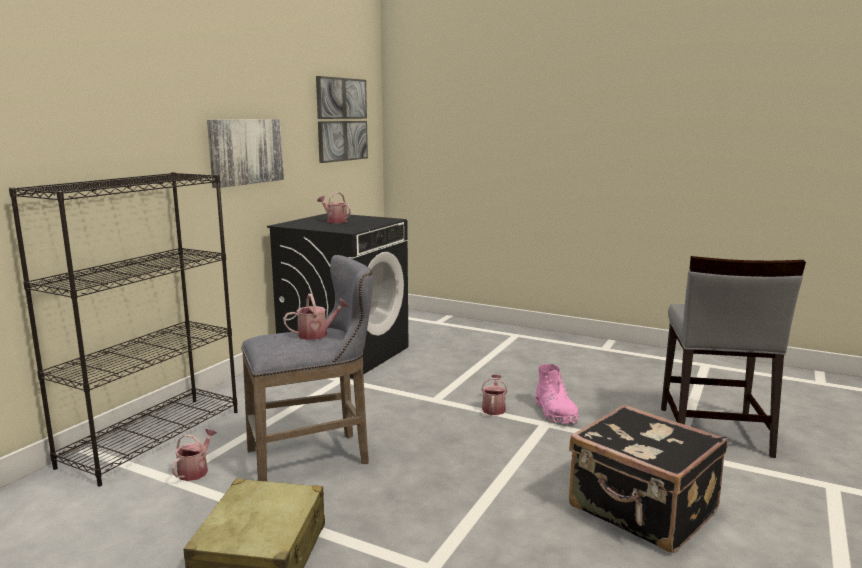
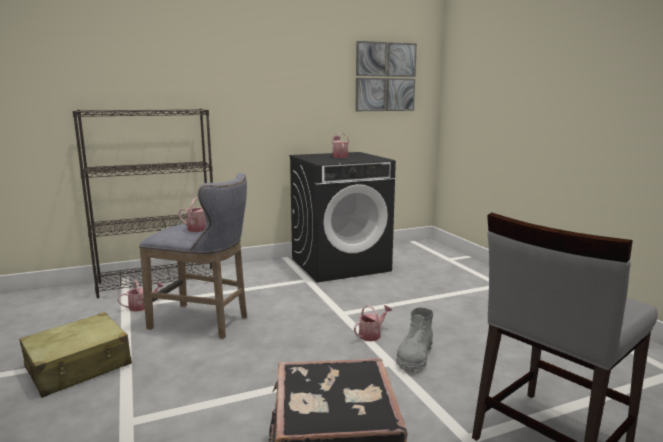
camera: 40 degrees right, 0 degrees up
(245, 151) = (275, 98): picture -> none
(555, 413) = (415, 357): pink boot -> grey boot

